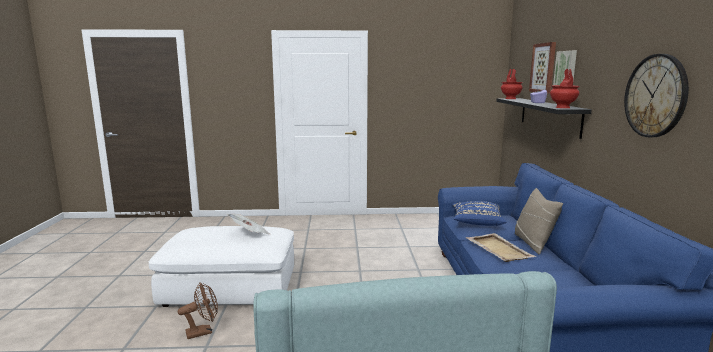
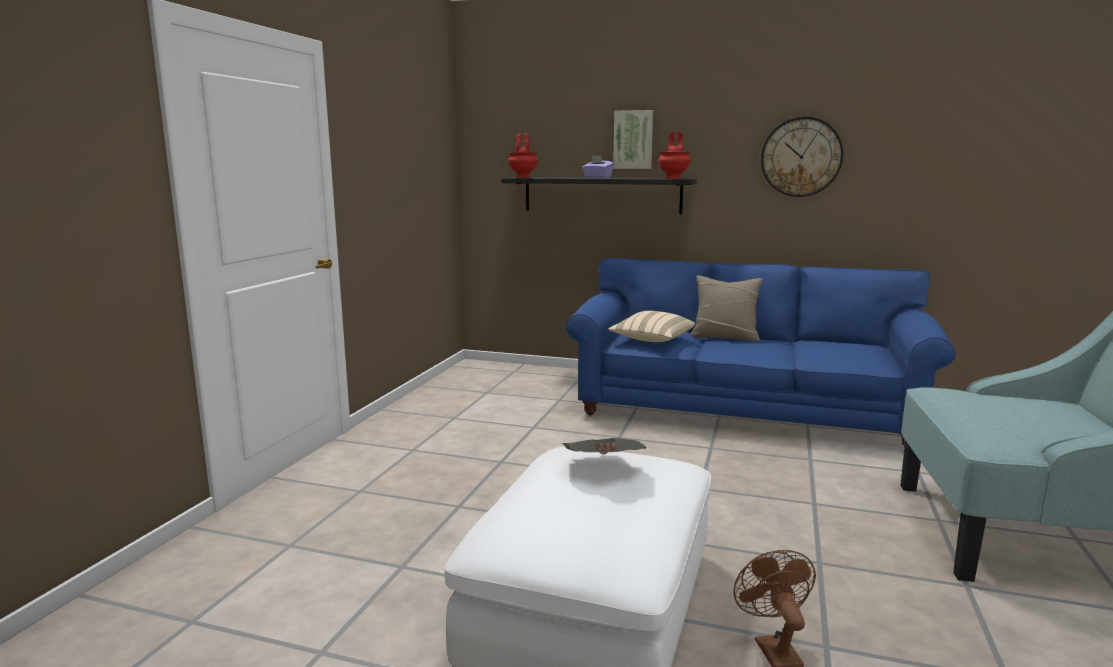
camera: 70 degrees left, 0 degrees up
(476, 222) = (652, 340): blue pillow -> beige pillow
(498, 249) = (738, 350): beige tray -> none
(543, 68) = (574, 132): picture -> none

